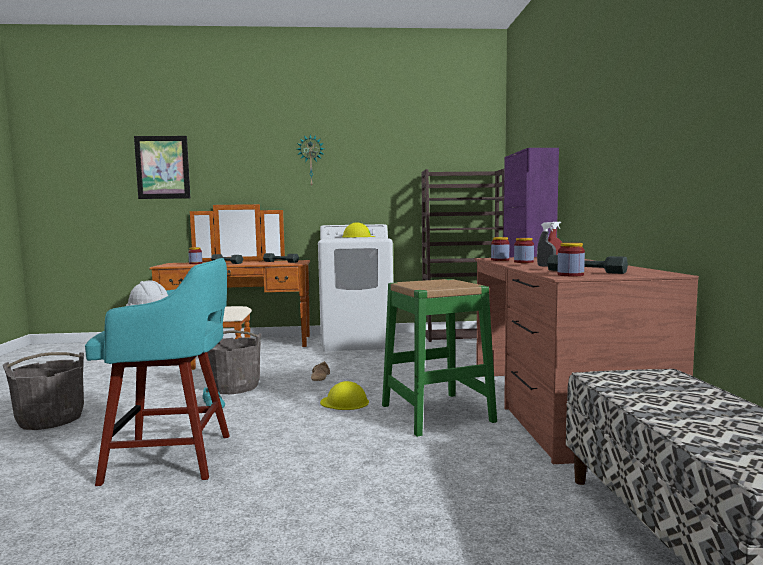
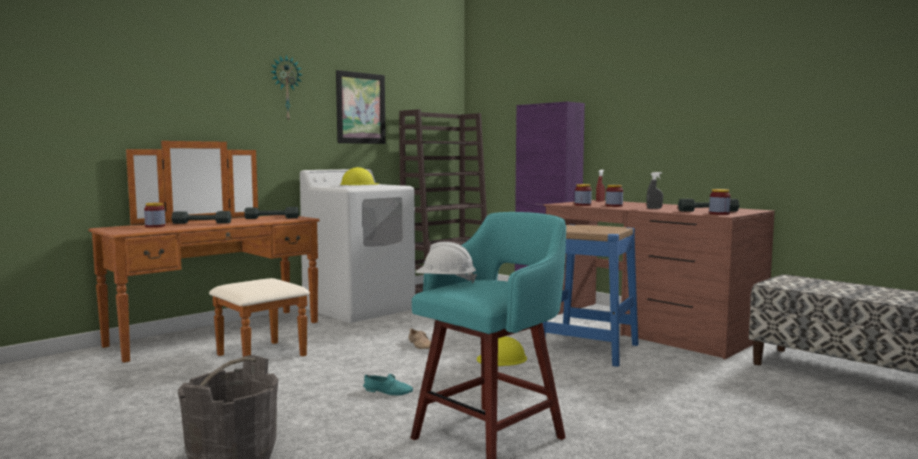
camera: 40 degrees left, 0 degrees up
(162, 167) = (78, 80): picture -> picture (360, 108)
(234, 386) = (358, 372): grey bucket -> none
(436, 413) = (588, 349): green stool -> blue stool

